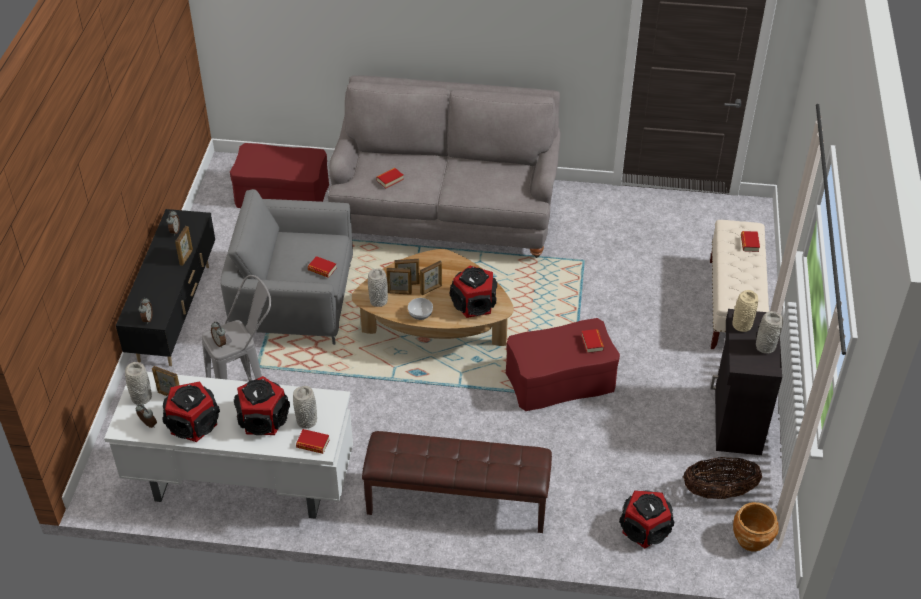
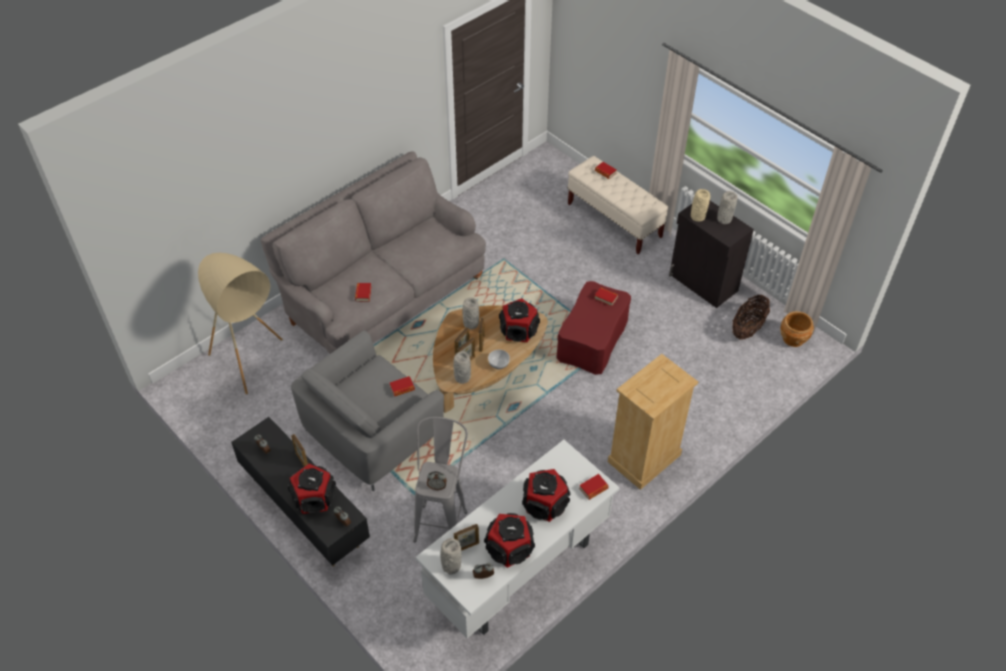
camera: 50 degrees left, 5 degrees up
(282, 194) = (253, 371): red ottoman -> beige floor lamp
(307, 420) = (568, 479): grey vase -> grey vase (470, 323)
(457, 503) = (644, 458): brown bench -> beige dresser
(644, 529) = (745, 380): speaker -> speaker (314, 498)

